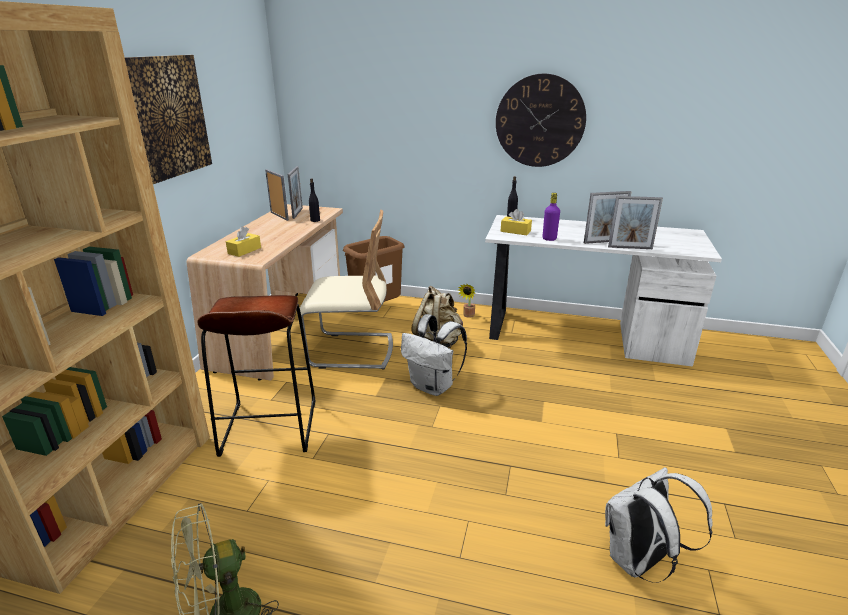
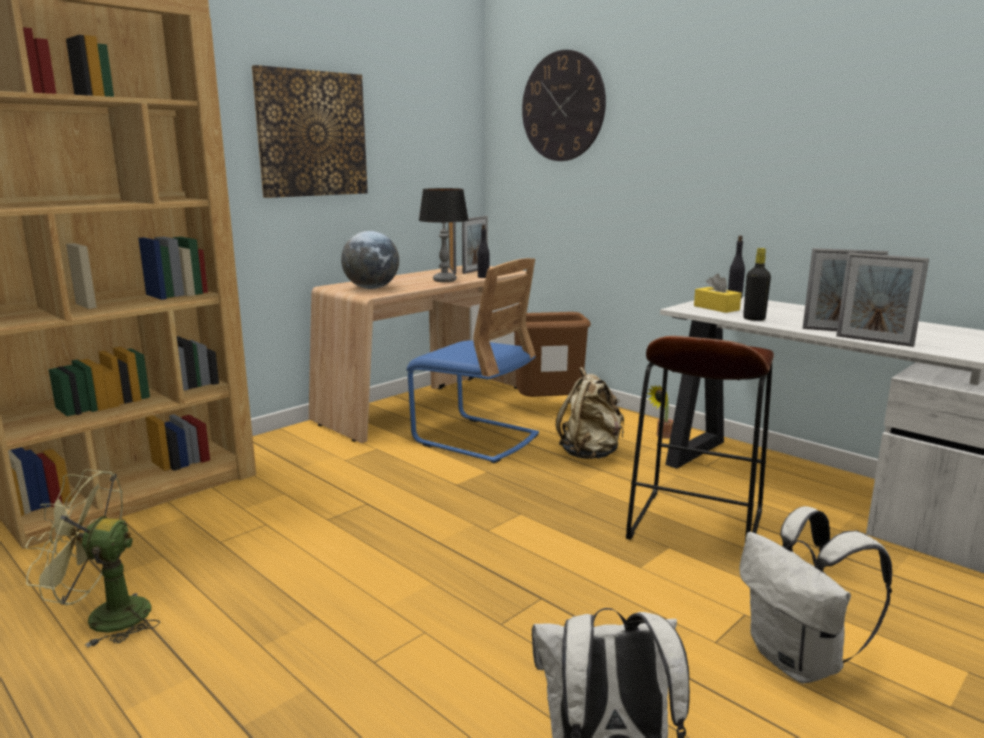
camera: 30 degrees right, 10 degrees down
(244, 250) = (371, 288): yellow tissue box -> globe
(269, 427) = (316, 482): brown stool -> brown stool (695, 526)
(291, 230) = (444, 280): none -> table lamp
(351, 351) = (475, 438): beige chair -> blue chair
(433, 386) = (534, 493): white backpack -> white backpack (799, 661)
(540, 121) = (785, 157): wall clock -> wall clock (563, 106)
(549, 239) = (754, 319): purple bottle -> black bottle

